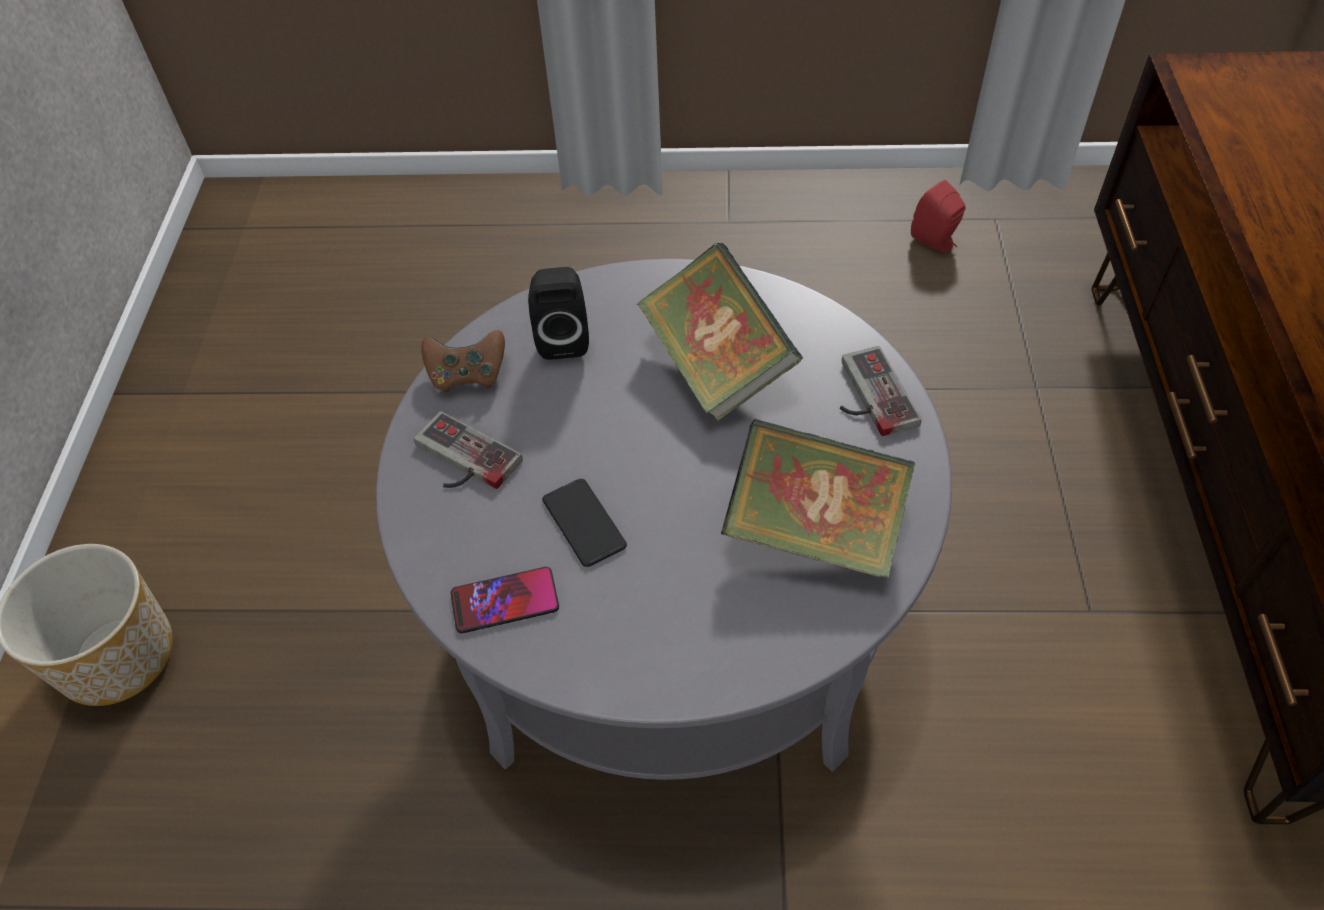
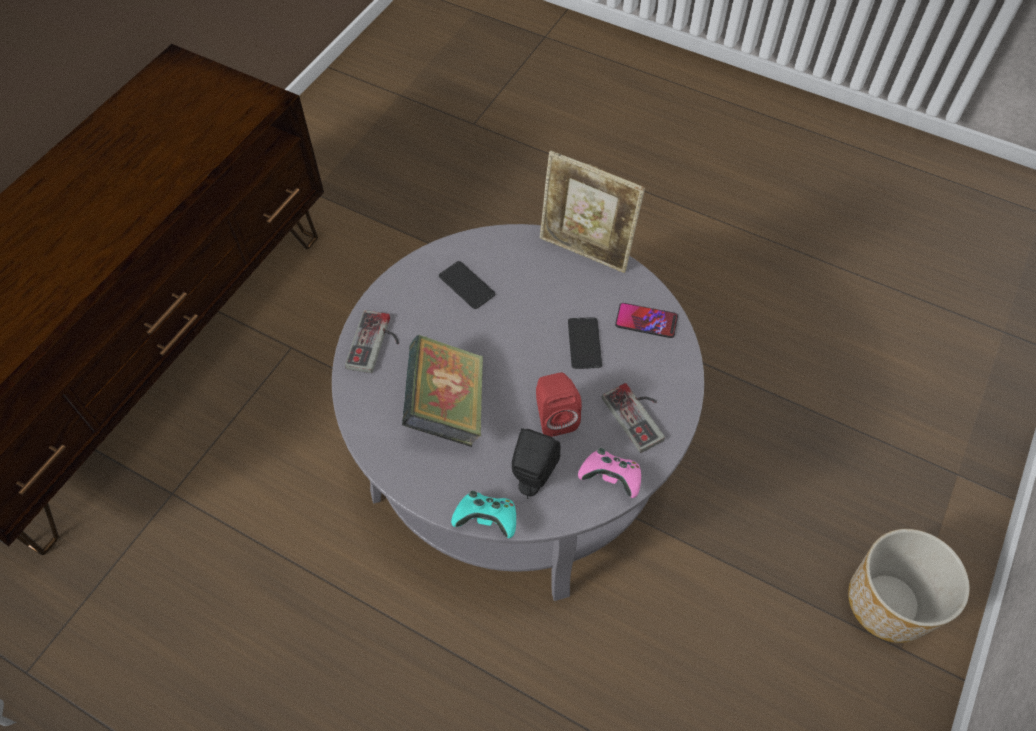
camera: 155 degrees left, 5 degrees up
(467, 375) = (611, 479): brown game controller -> pink game controller
(590, 282) = (487, 520): none -> turquoise game controller
(665, 682) = (585, 252): none -> picture frame
(813, 531) = (467, 285): book -> phone
(936, 241) = (96, 674): red speaker -> red speaker (554, 417)

